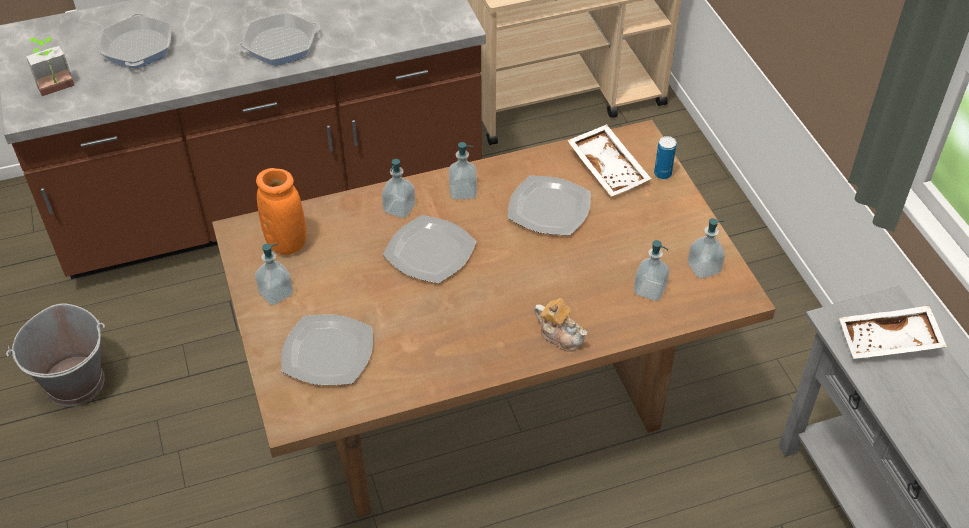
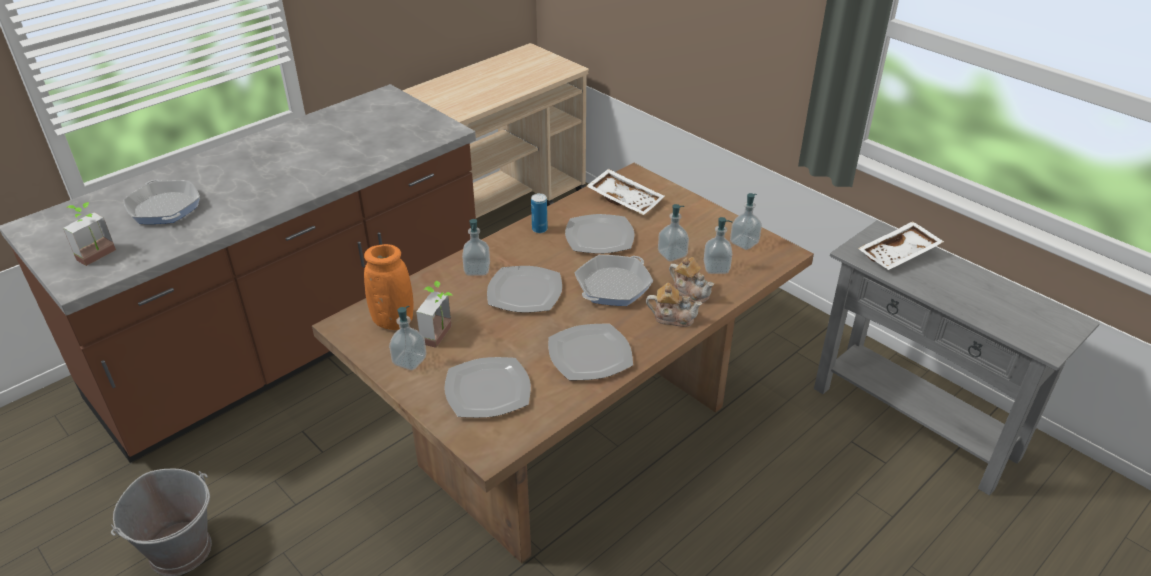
camera: 25 degrees left, 10 degrees down
(280, 45) = (302, 176): frying pan -> frying pan (613, 286)
(321, 276) = (443, 336): none -> potted plant
(449, 349) = (591, 355): none -> plate
(463, 192) = (522, 244): soap dispenser -> soap dispenser (672, 254)
(601, 311) = (691, 292): none -> teapot
(662, 174) = (668, 193): can -> can (539, 229)

